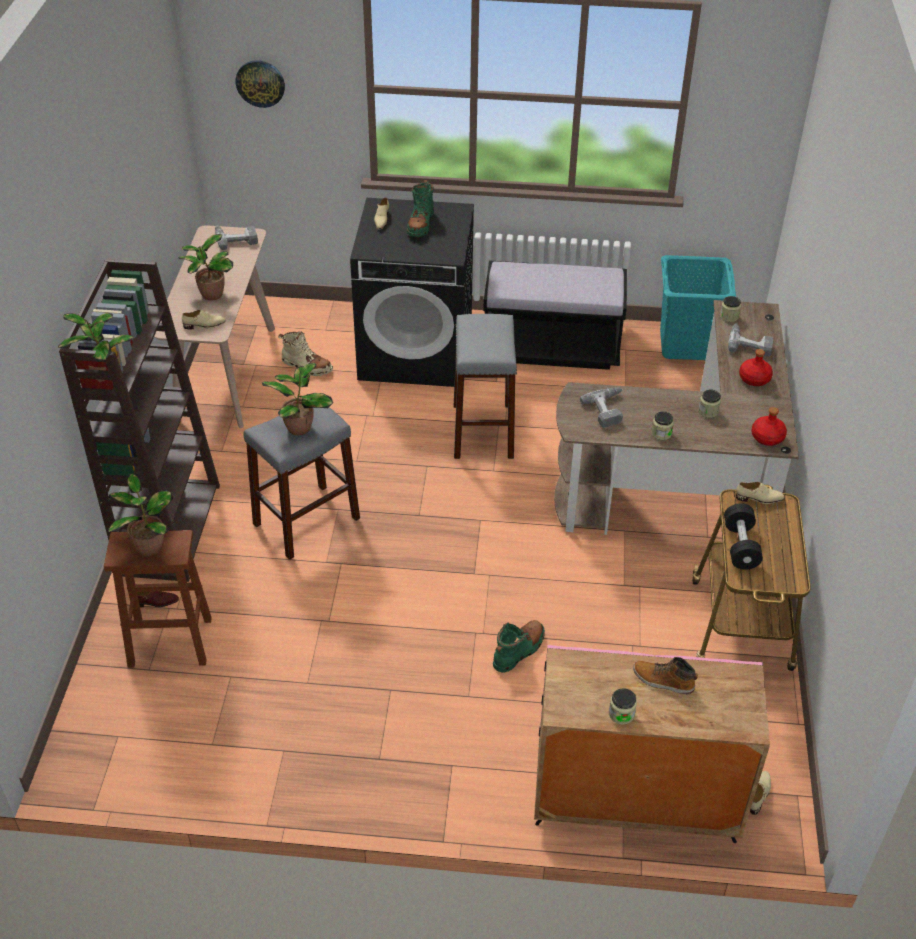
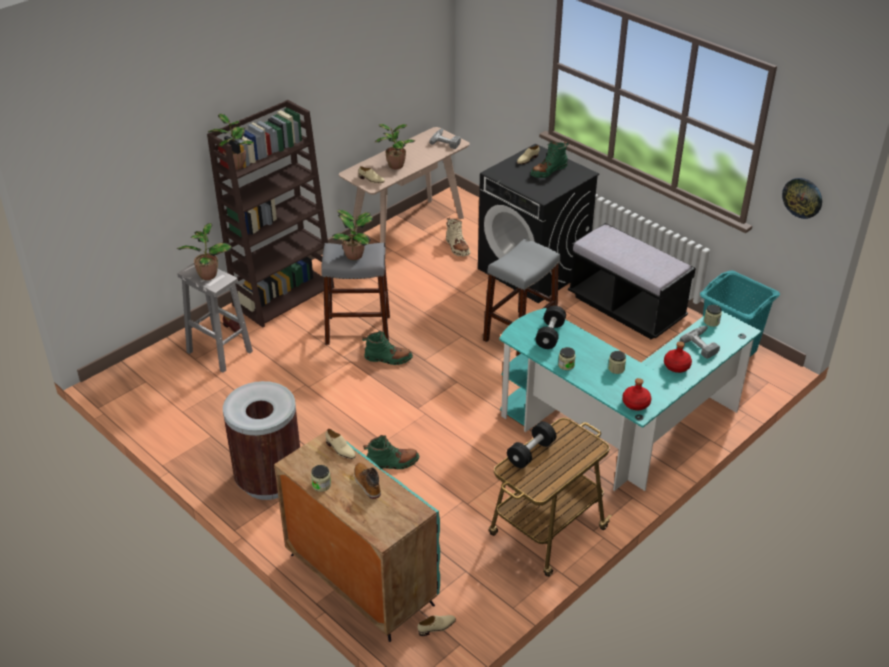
camera: 40 degrees right, 5 degrees down
(168, 642) = (218, 351): brown stool -> white stool
(260, 83) = (494, 39): wall clock -> wall clock (802, 197)
(379, 536) = (388, 358): none -> green boot
(412, 756) = (269, 479): none -> brown trash can
(608, 410) = (550, 335): power drill -> black dumbbell
(634, 799) = (360, 579): pink cabinet -> turquoise cabinet
(687, 482) = (619, 432): brown desk -> turquoise desk
(759, 498) = (581, 434): beige shoe -> beige shoe (340, 449)

